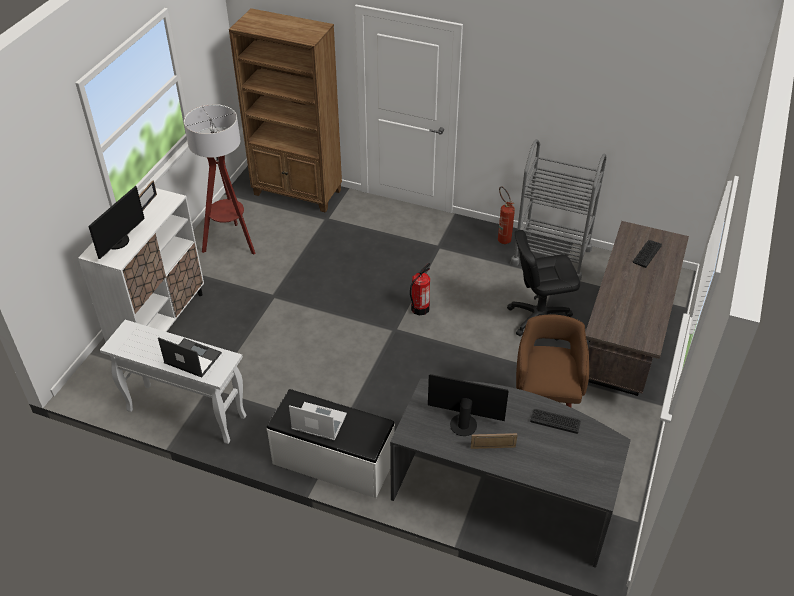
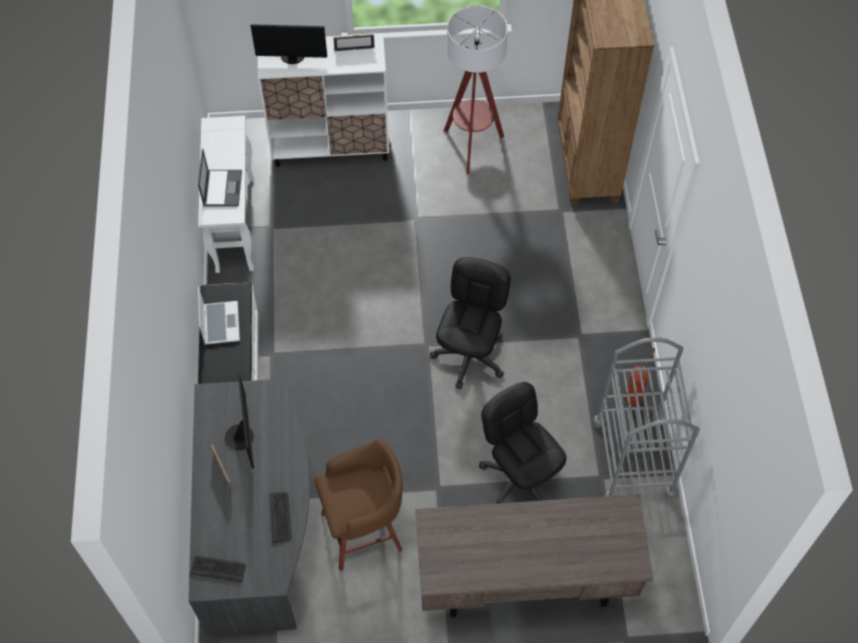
camera: 65 degrees right, 15 degrees up
(420, 308) = (470, 356): fire extinguisher -> black office chair
(646, 254) = (590, 538): keyboard -> keyboard (218, 568)

